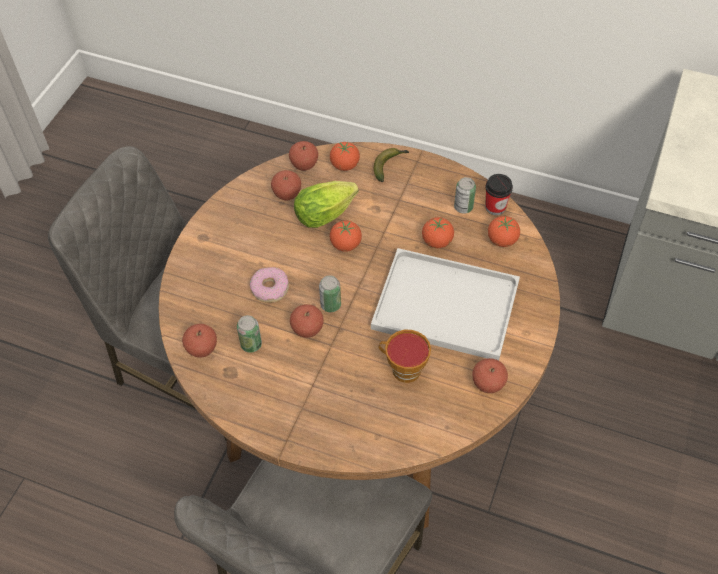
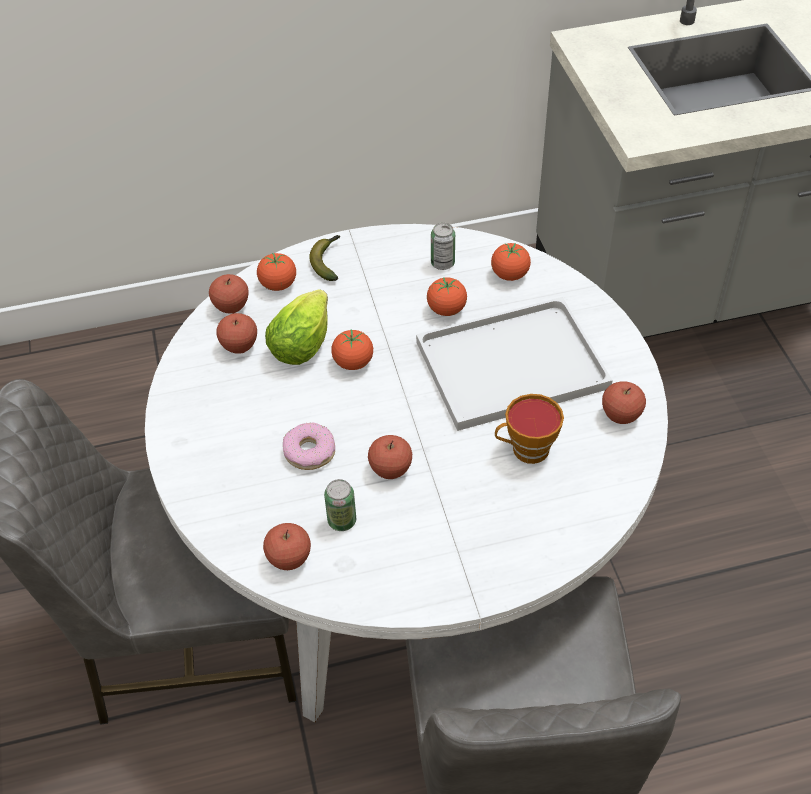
camera: 35 degrees left, 5 degrees down
(330, 305) = (392, 431): can -> none
(361, 404) = (410, 569): brown dining table -> white dining table
(495, 207) = (474, 247): cup -> none

